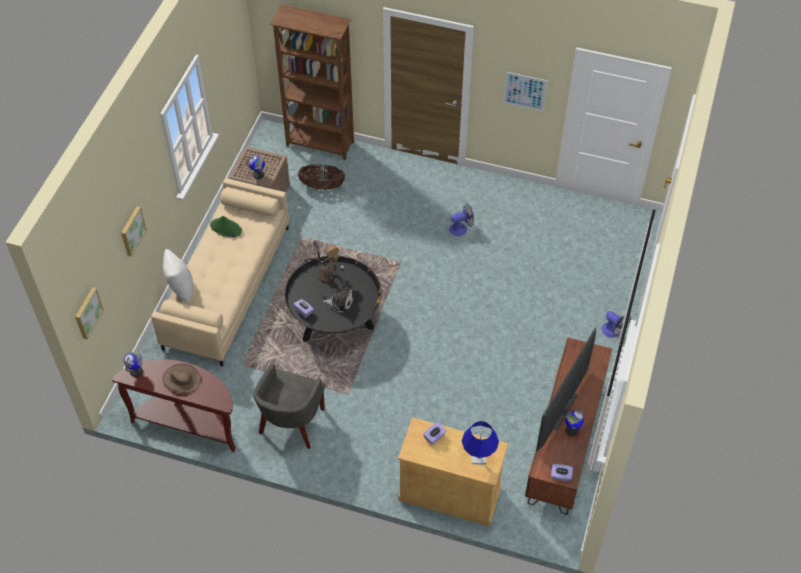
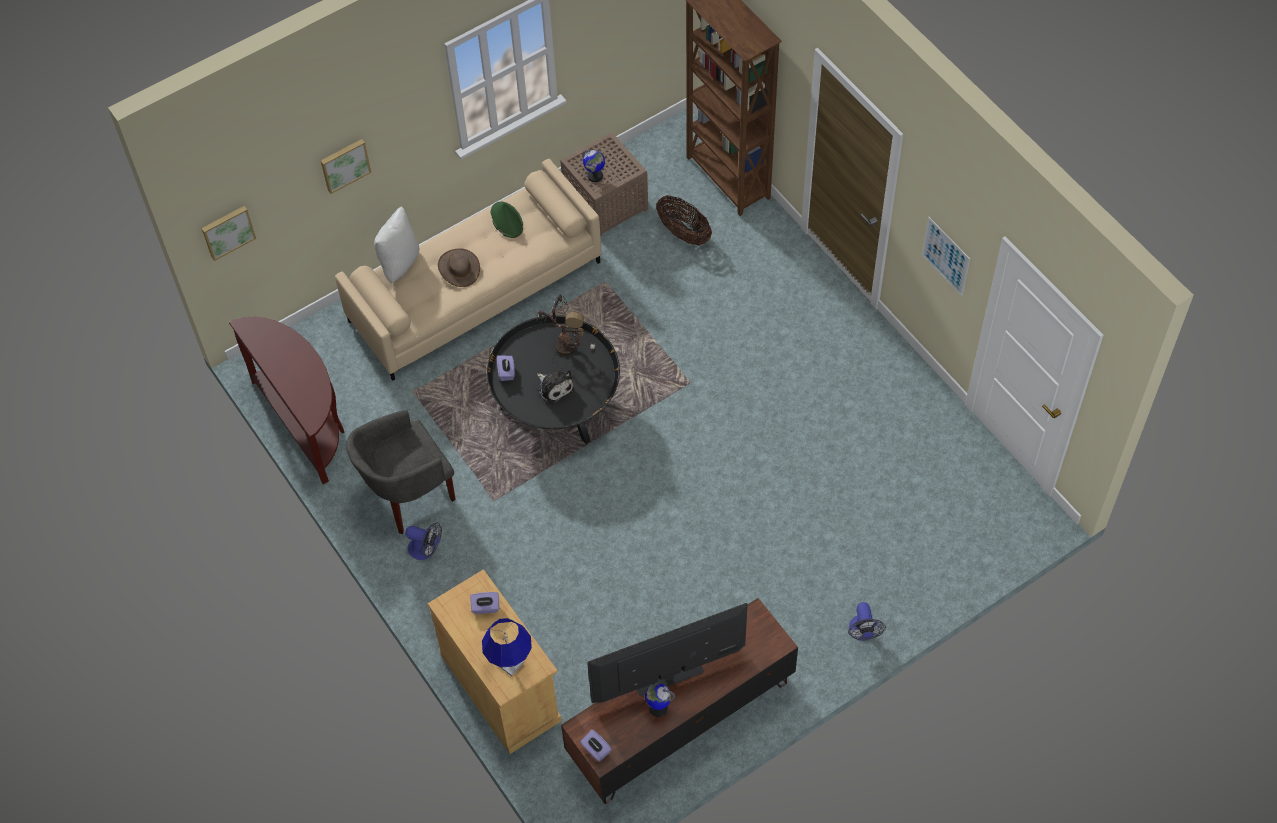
camera: 40 degrees right, 5 degrees up
(136, 371) = (259, 328): globe -> none
(181, 379) = (295, 366): brown hat -> brown hat (459, 268)
(461, 228) = (799, 386): fan -> fan (426, 550)

